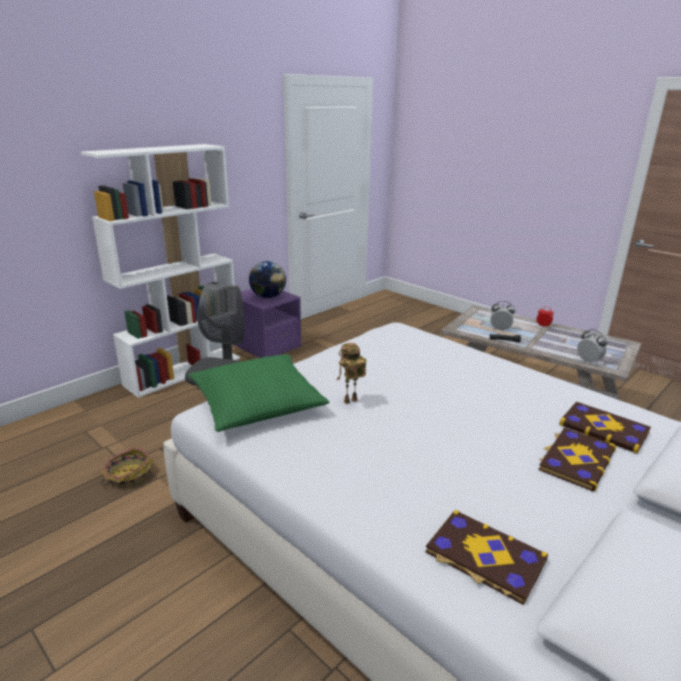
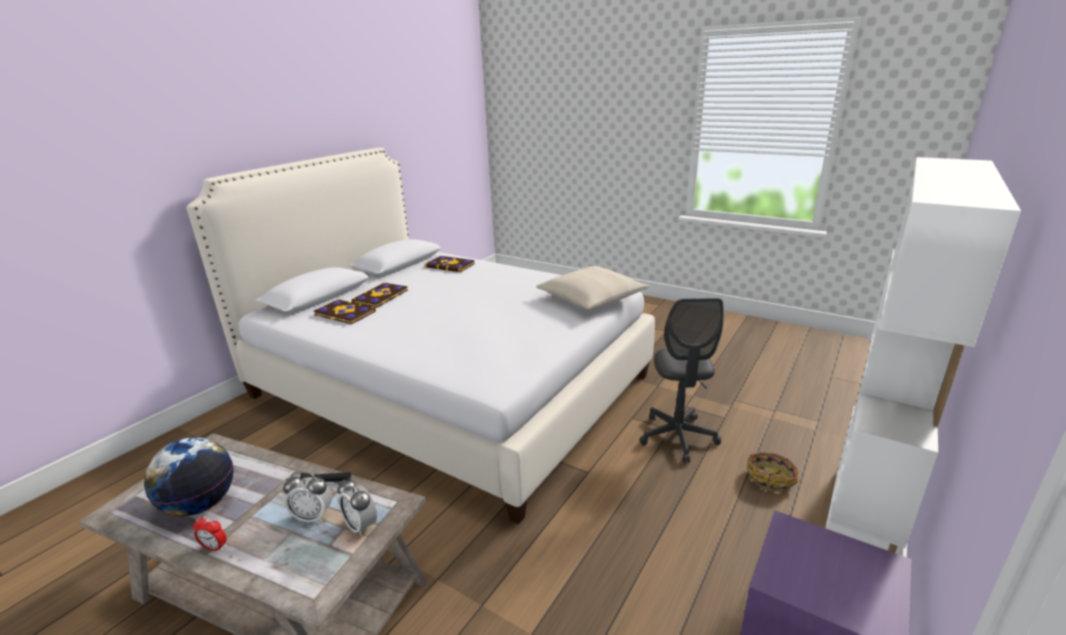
camera: 170 degrees right, 0 degrees up
(128, 475) = (719, 393): basket -> basket (771, 478)
(257, 403) = (591, 298): green pillow -> beige pillow
(268, 297) = (817, 567): globe -> globe (201, 504)
(350, 402) = (525, 306): toy robot -> none
(588, 361) = (232, 454): alarm clock -> alarm clock (361, 525)

